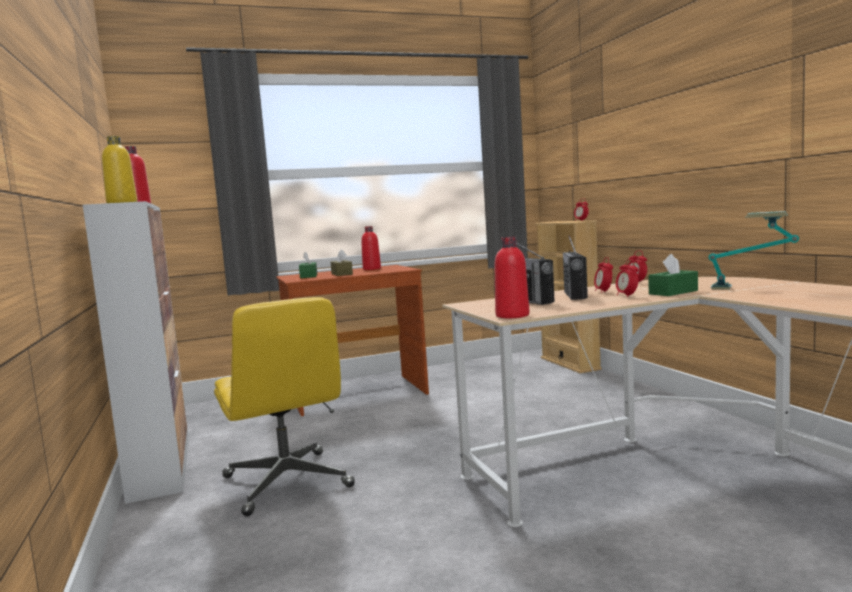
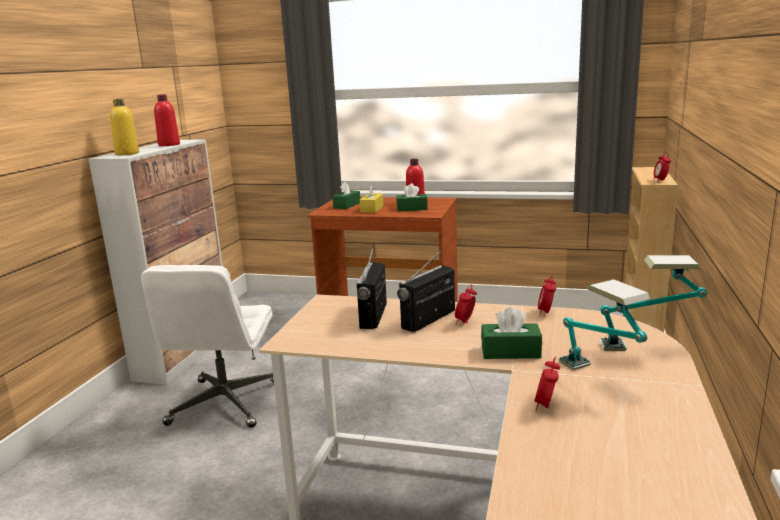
camera: 35 degrees right, 10 degrees up
(288, 482) = (225, 404): yellow office chair -> white office chair
(342, 274) = (372, 209): brown tissue box -> yellow tissue box
(379, 270) = (412, 209): none -> green tissue box
(512, 315) = (294, 340): red bottle -> none
(627, 296) = (457, 341): alarm clock -> alarm clock (546, 406)
(733, 279) = (648, 347): none -> table lamp

